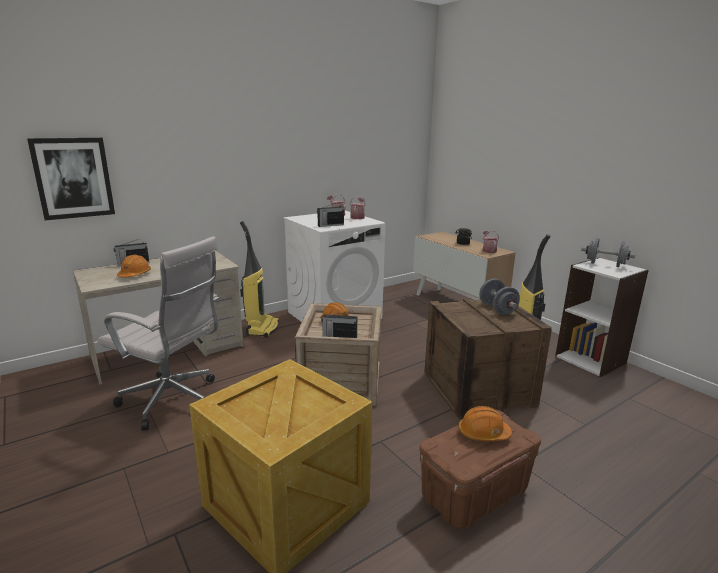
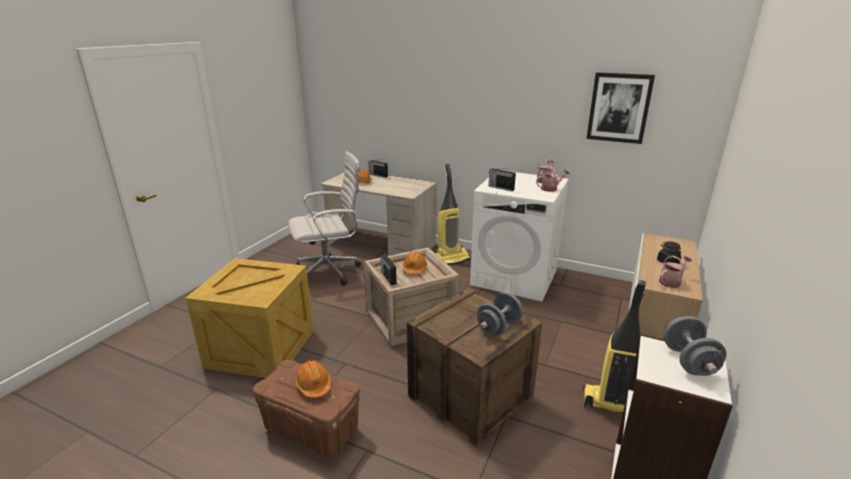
camera: 60 degrees right, 5 degrees up
(73, 178) = (356, 110): picture -> picture (619, 108)
(173, 401) = (330, 271): white office chair -> white office chair turned 105 degrees counterclockwise

